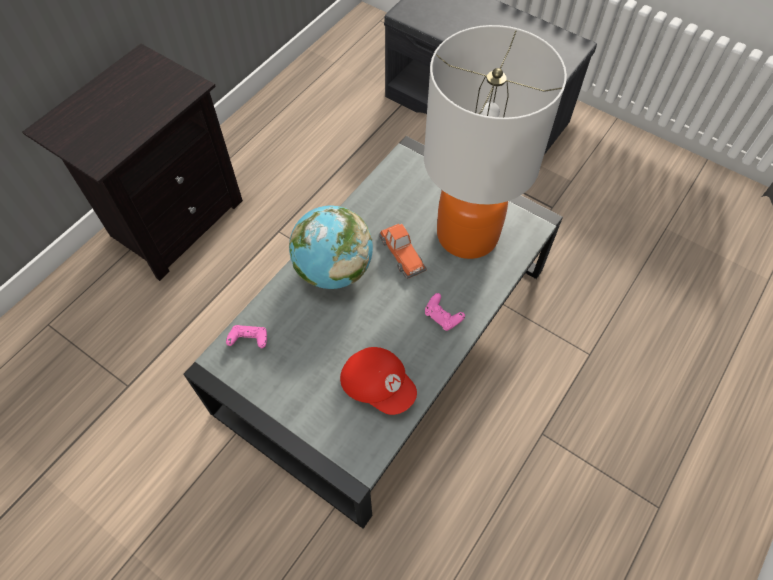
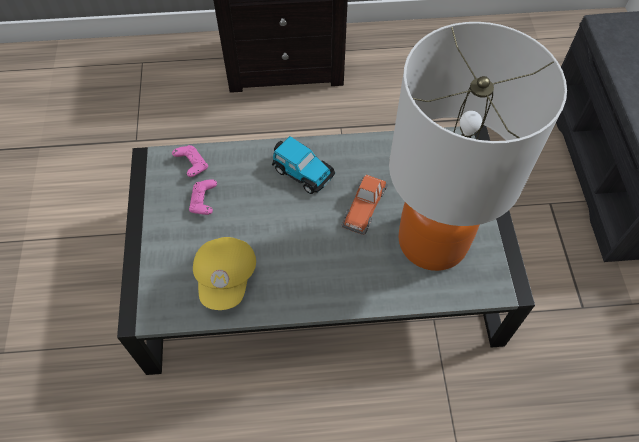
camera: 50 degrees right, 0 degrees up
(333, 270) = (302, 172): globe -> toy car
(378, 385) = (227, 277): red cap -> yellow cap
(442, 317) = (331, 279): pink game controller -> pink game controller (204, 202)

